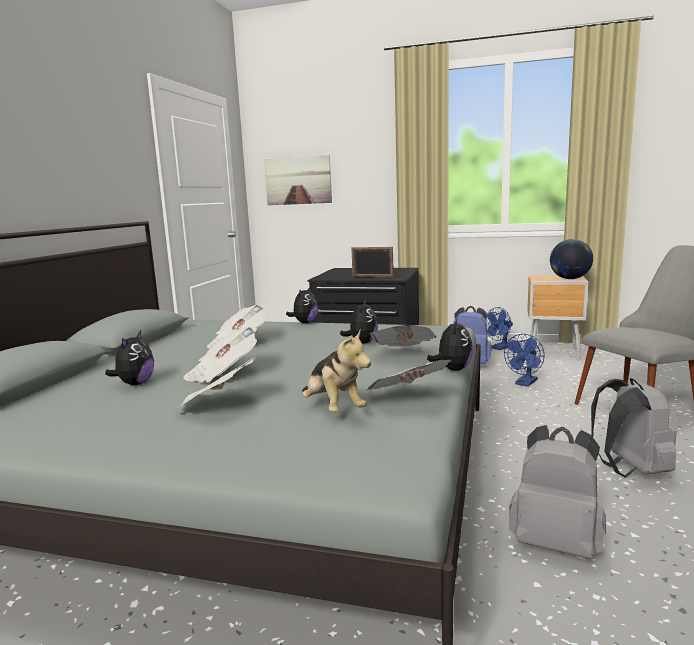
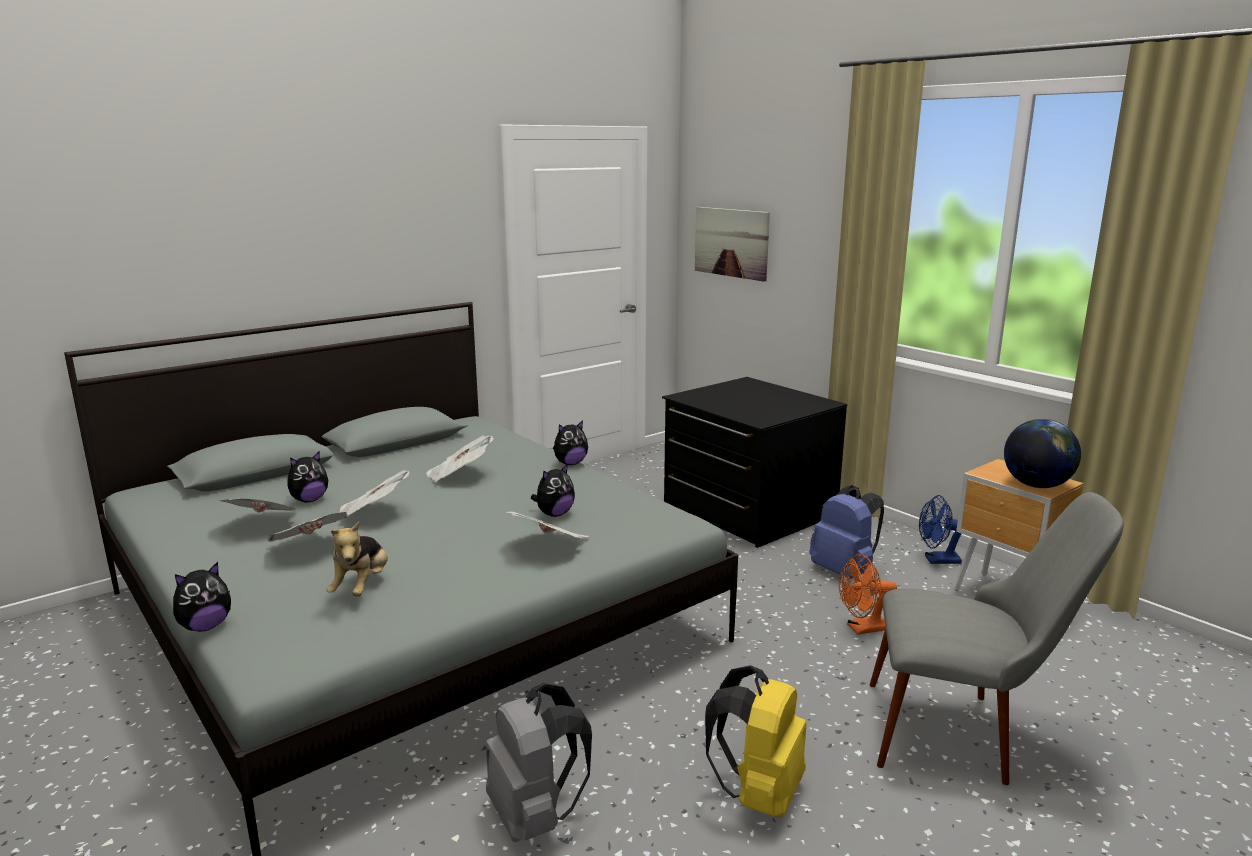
camera: 35 degrees right, 5 degrees up
(372, 277) = (740, 411): picture frame -> none
(407, 398) = (435, 600): newspaper -> newspaper (264, 524)
(452, 369) = (552, 583): plush toy -> plush toy (205, 626)
(525, 383) = (862, 629): blue fan -> orange fan
(630, 470) = (758, 794): grey backpack -> yellow backpack

